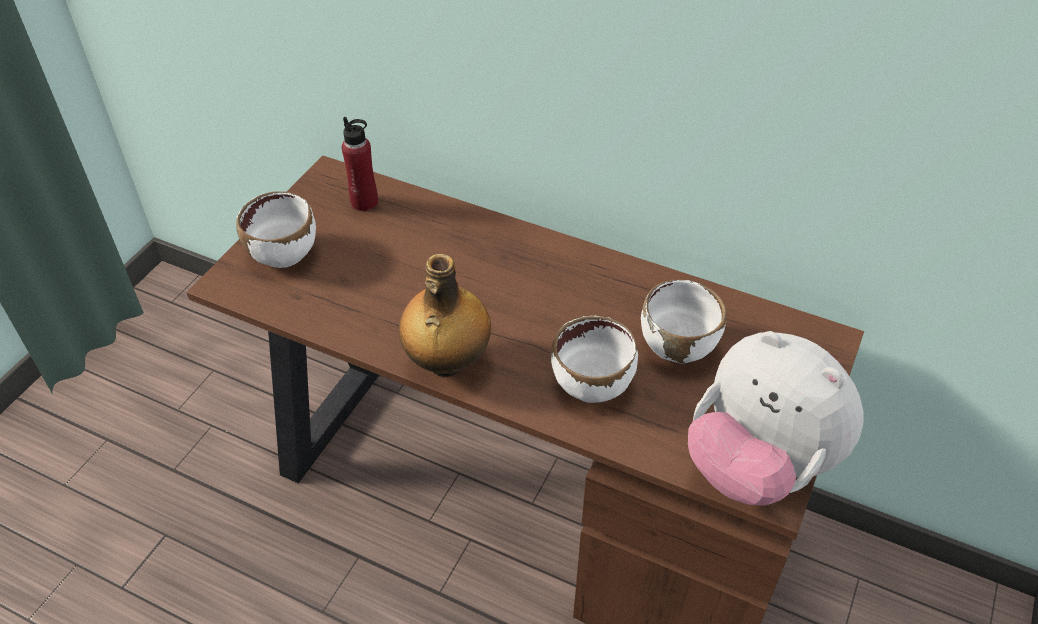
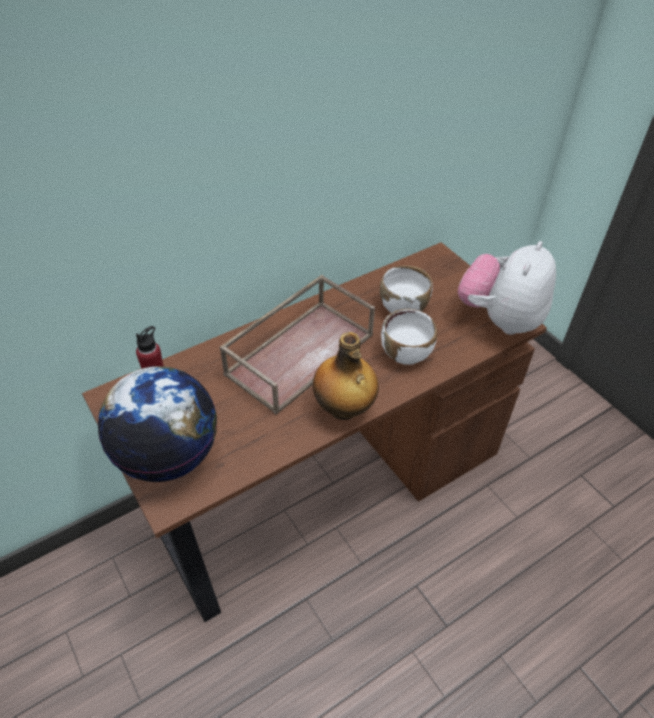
camera: 60 degrees left, 0 degrees up
(284, 253) = (168, 455): white bowl -> globe
(507, 283) = (300, 352): none -> brown tray
(758, 464) = (500, 319): plush toy -> plush toy turned 135 degrees clockwise

